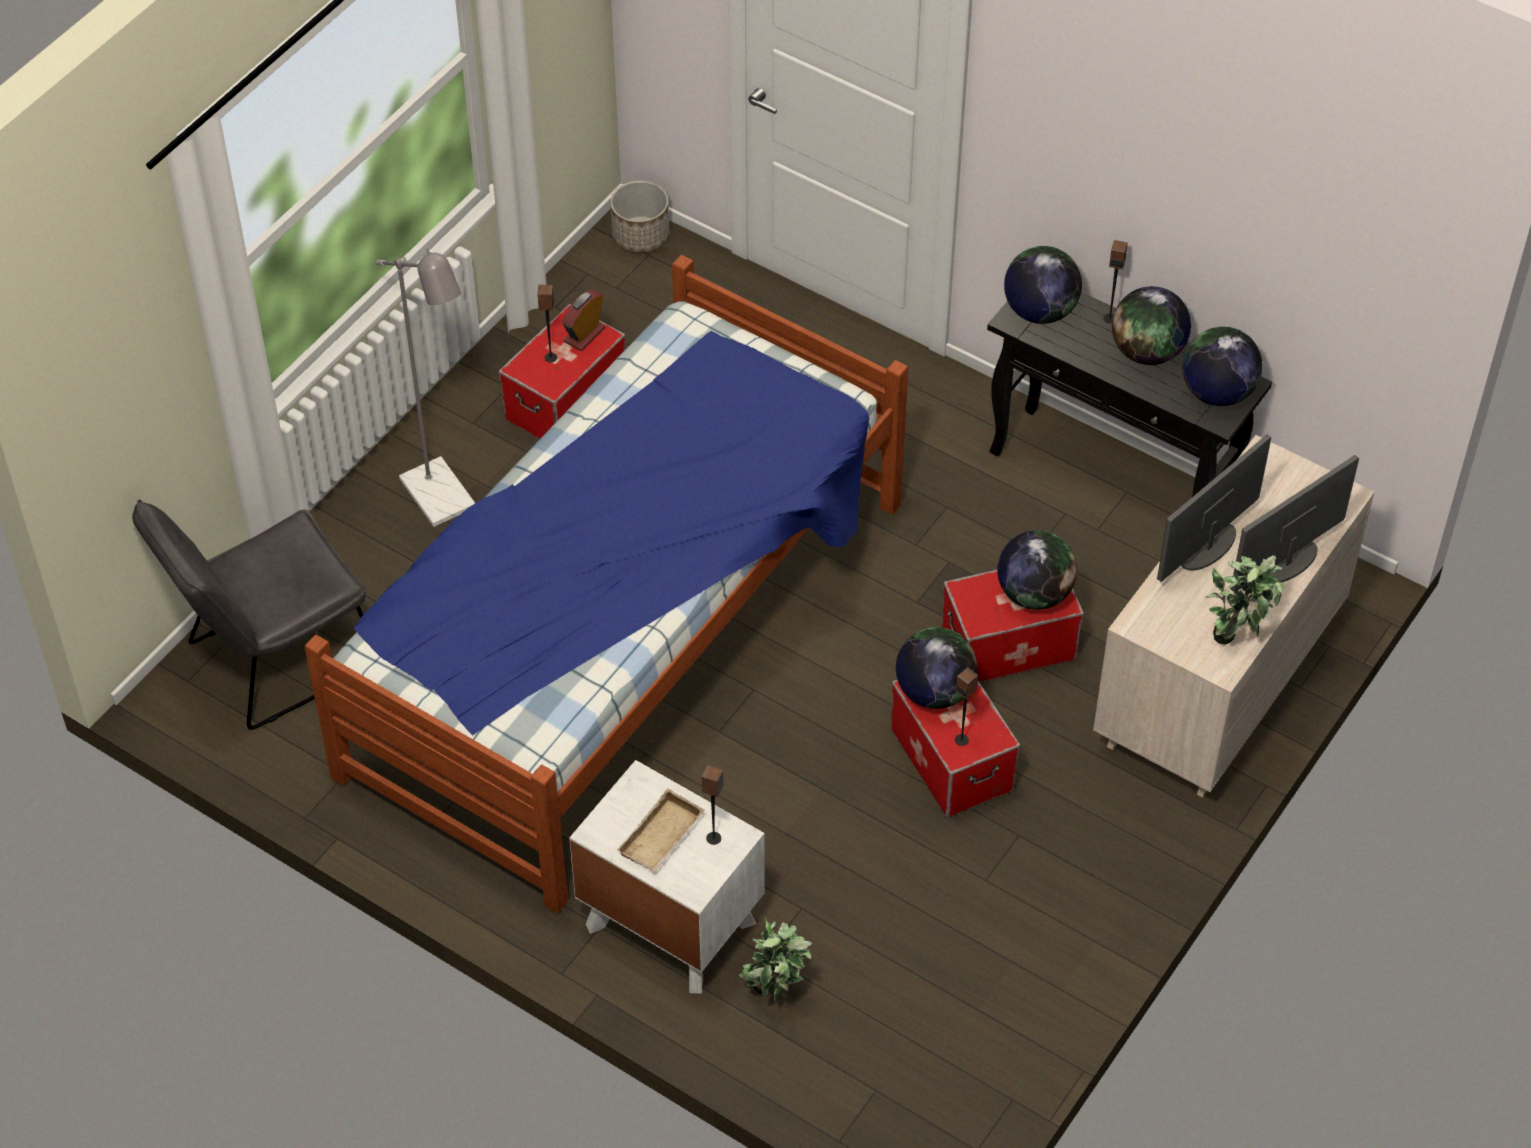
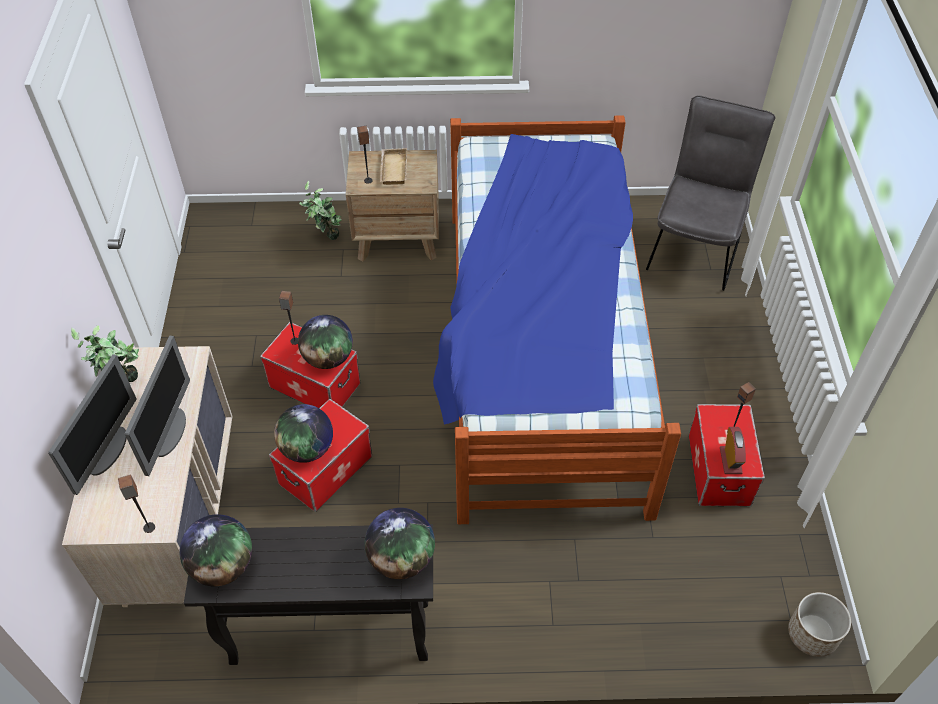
camera: 145 degrees right, 0 degrees up
(445, 503) = (711, 367): grey floor lamp -> none
(669, 924) = (398, 238): white nightstand -> brown nightstand
(1110, 318) = (344, 586): speaker -> speaker (149, 528)
(1147, 352) = (297, 571): globe -> none

